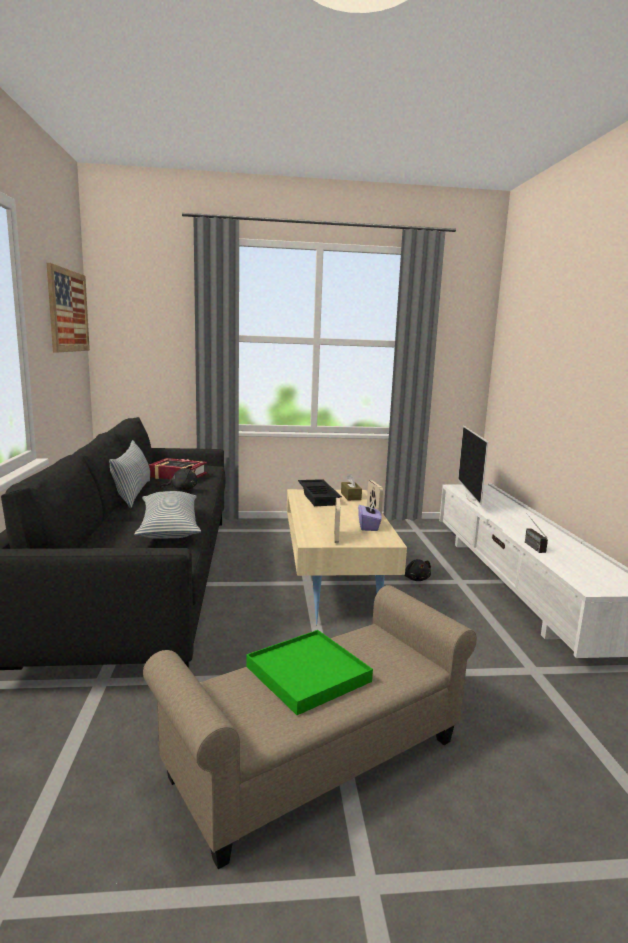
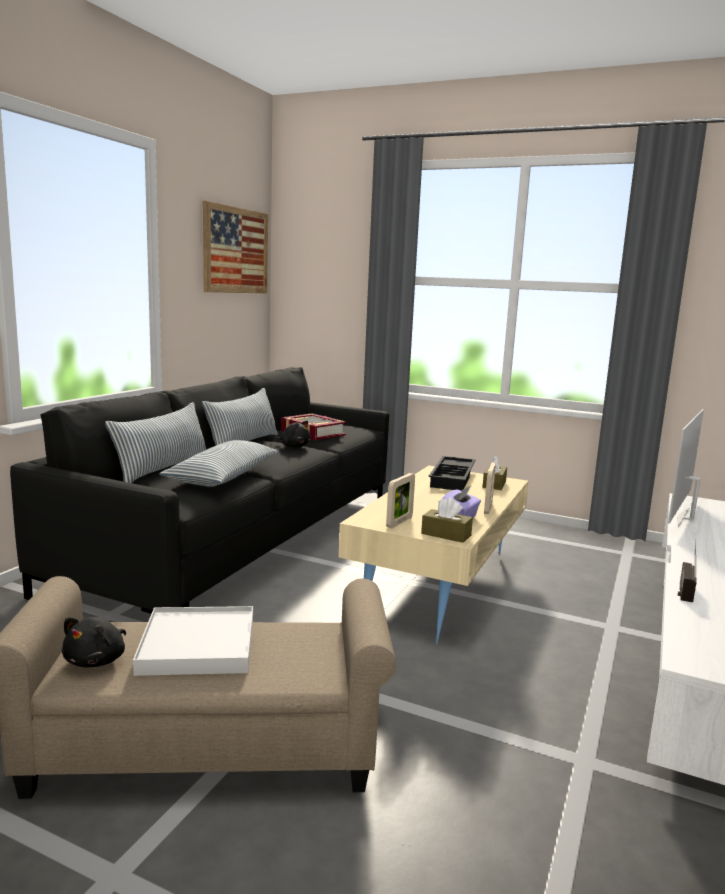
camera: 30 degrees right, 0 degrees up
(102, 530) = (163, 469): none -> pillow
(308, 674) = (198, 645): green tray -> white tray
(378, 540) = (446, 534): none -> brown tissue box
(416, 579) = (551, 608): black plush toy -> black plush toy (97, 660)

